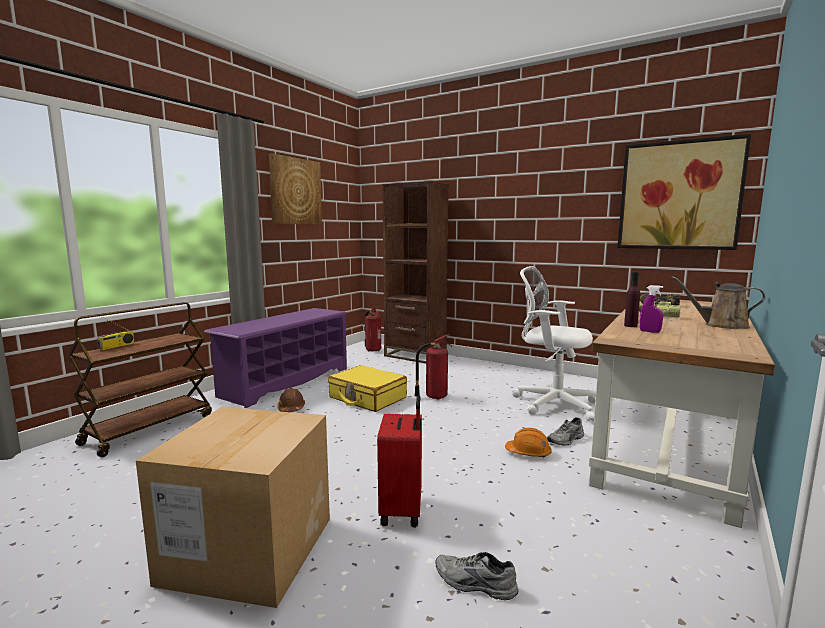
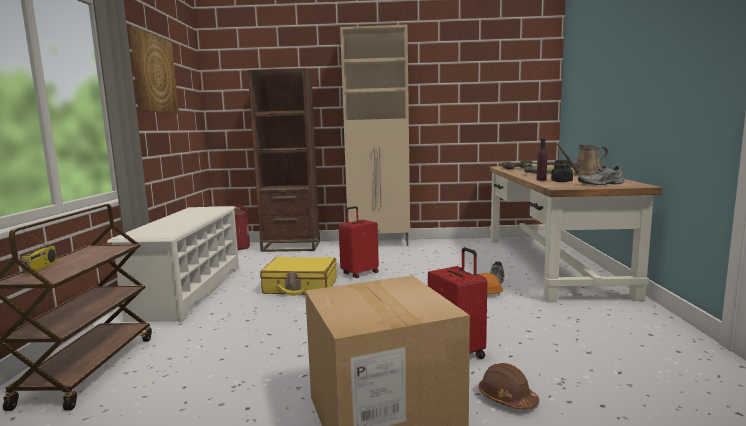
camera: 30 degrees left, 0 degrees up
(286, 382) = (189, 291): purple shoe rack -> white shoe rack
(291, 408) = (236, 311): brown hard hat -> brown hard hat (507, 398)
(434, 396) = (359, 273): fire extinguisher -> red suitcase
(474, 584) = (565, 374): grey shoe -> grey shoe (601, 184)
(500, 368) = (380, 243): none -> beige cabinet
(552, 403) = (454, 259): white office chair -> none
(649, 331) = (561, 181): purple spray bottle -> black jar
(679, 195) = (509, 85): picture -> none

